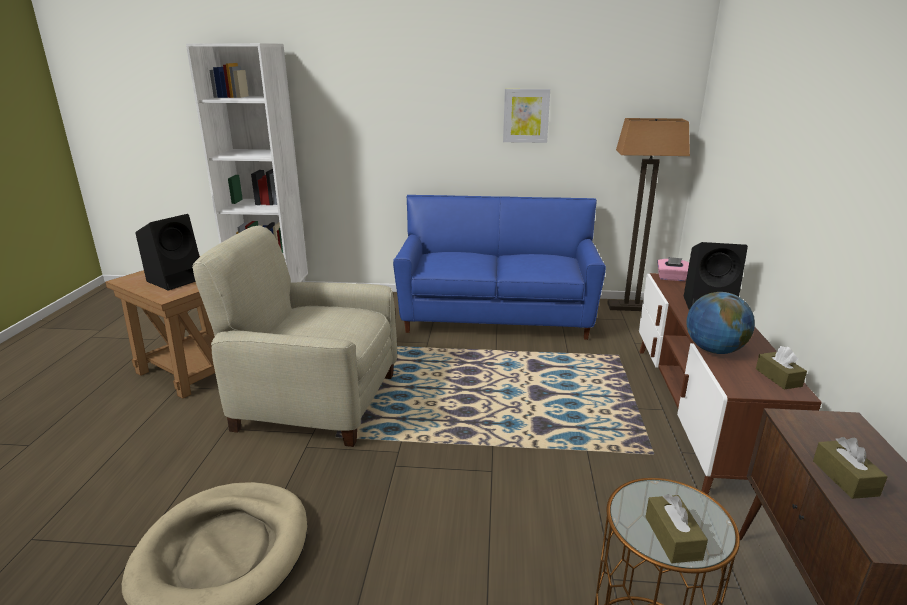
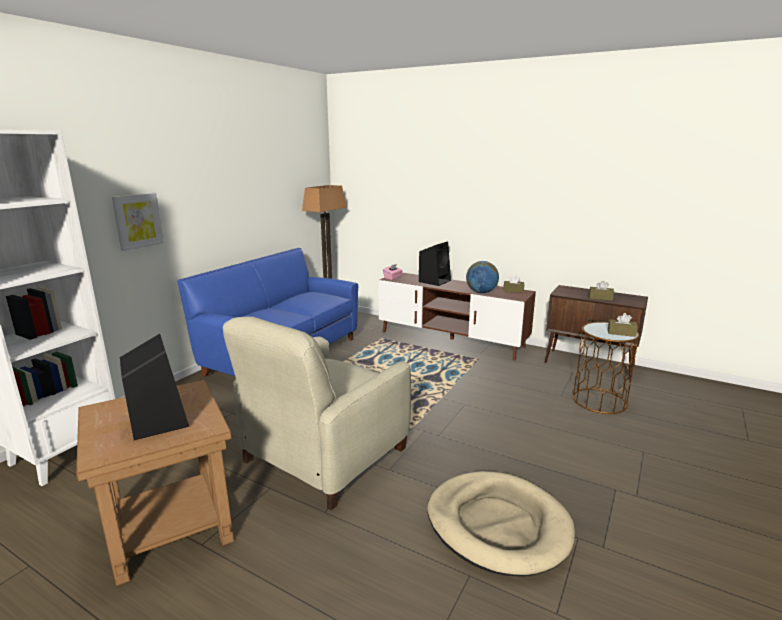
camera: 65 degrees left, 5 degrees down
(526, 115) = (248, 193): picture -> picture (137, 221)

